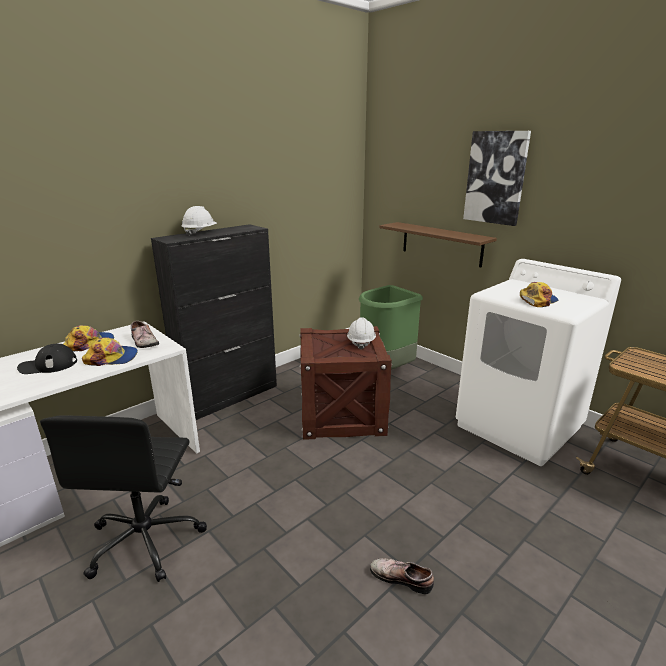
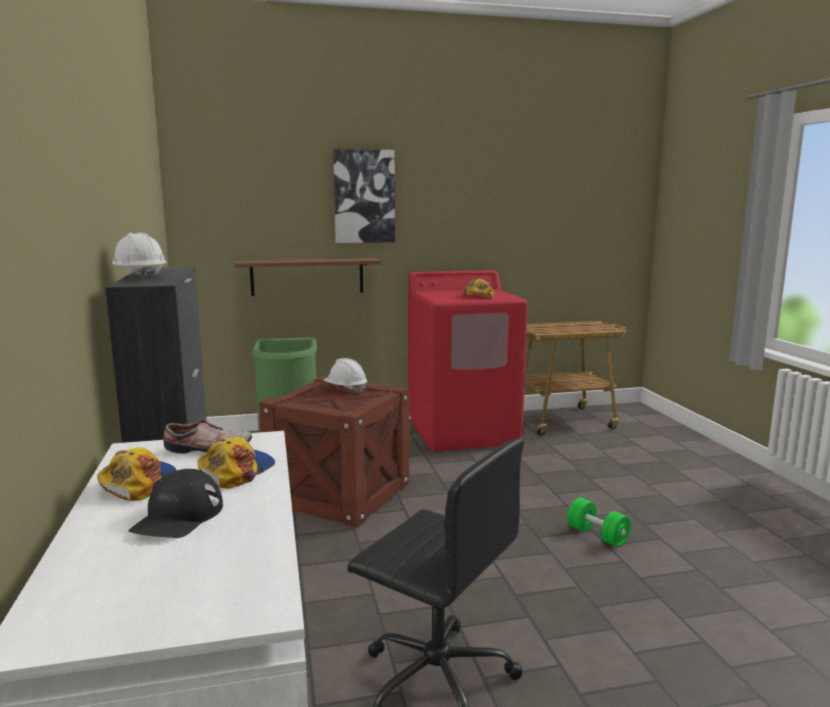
camera: 60 degrees left, 10 degrees down
(401, 577) = (597, 535): shoe -> green dumbbell
(519, 426) = (463, 432): white washing machine -> red washing machine

